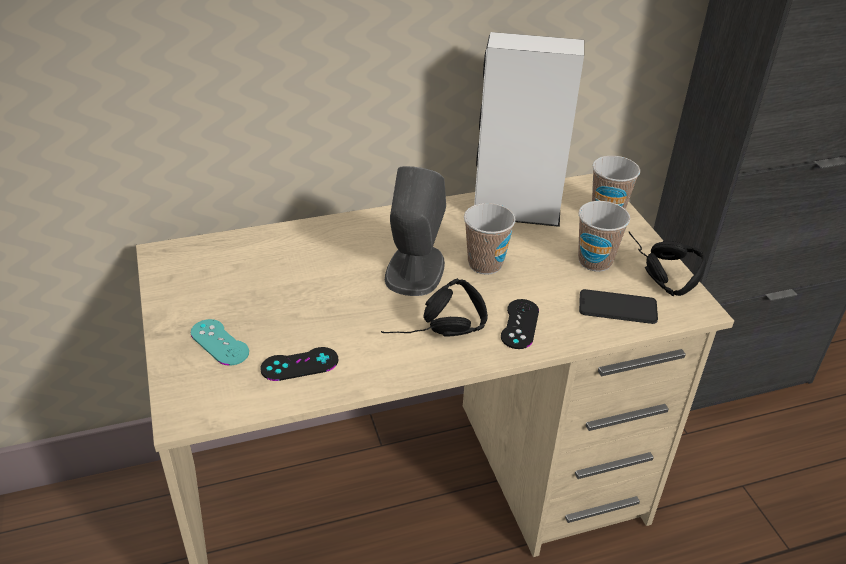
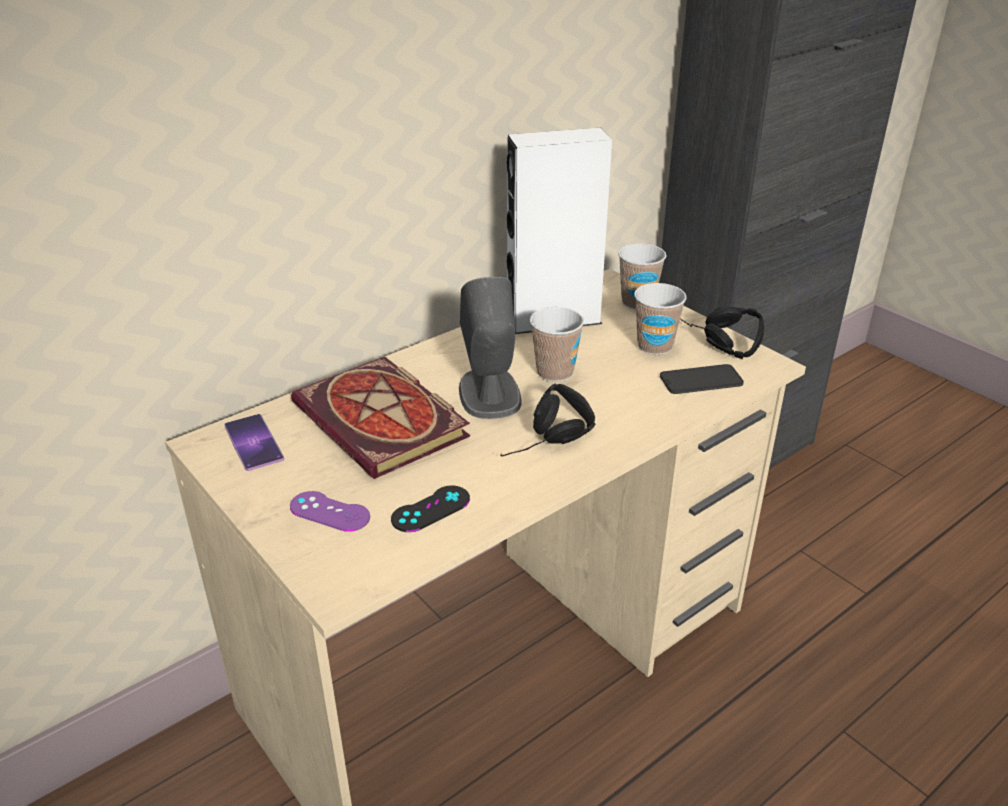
camera: 20 degrees left, 5 degrees down
(199, 263) = (253, 442): none -> phone
(219, 342) = (330, 512): turquoise game controller -> purple game controller
(312, 273) = (385, 422): none -> book
(520, 324) = (623, 416): black game controller -> none

